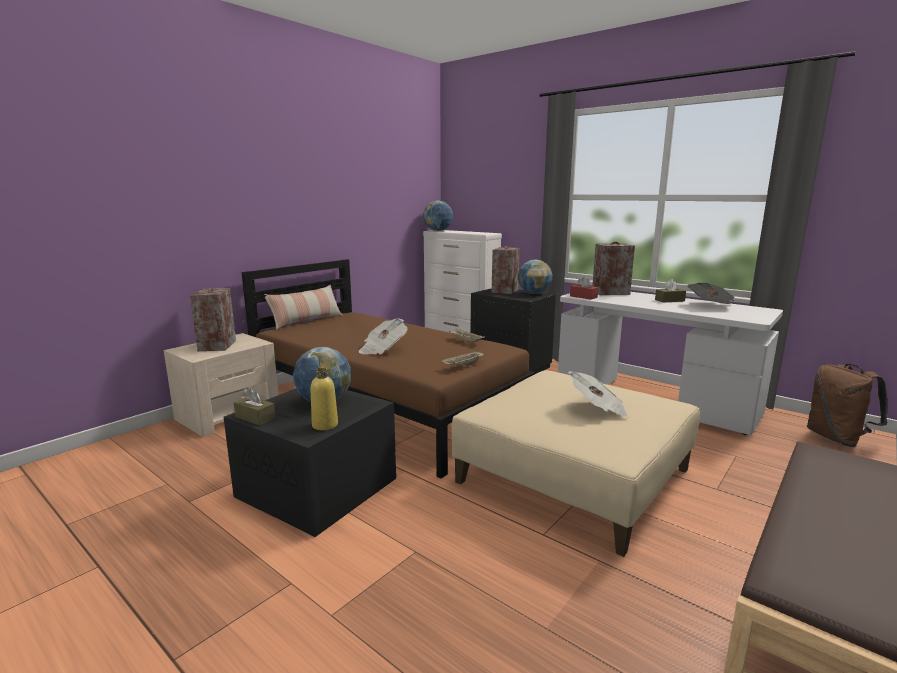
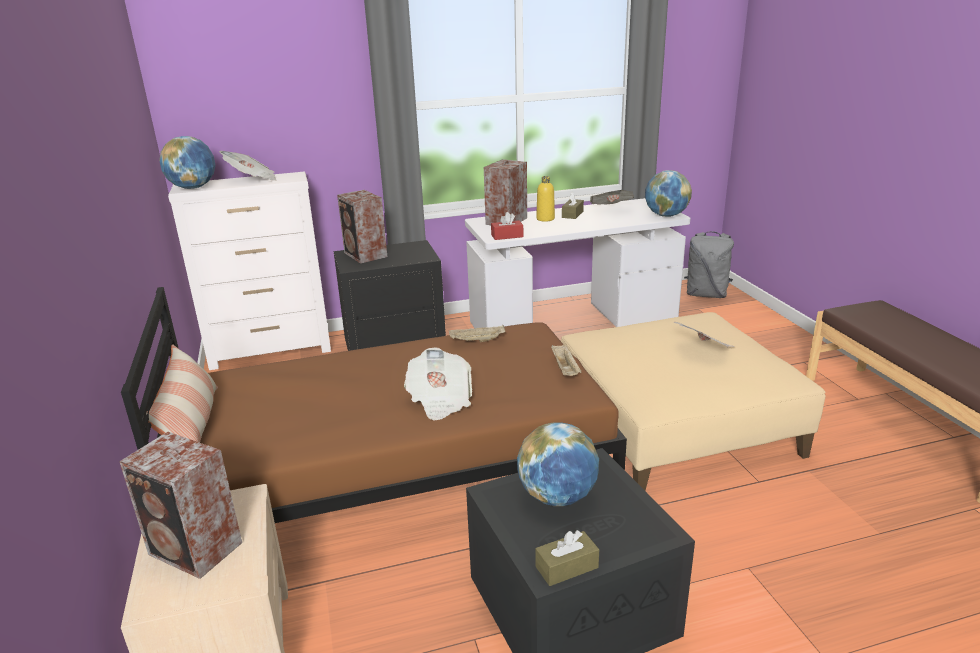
camera: 55 degrees left, 10 degrees up
(325, 425) = (637, 513): yellow bottle -> yellow bottle (545, 219)
(468, 232) = (252, 180): none -> newspaper
(534, 293) = (406, 247): globe -> globe (666, 215)
(837, 438) = (706, 294): brown backpack -> grey backpack

